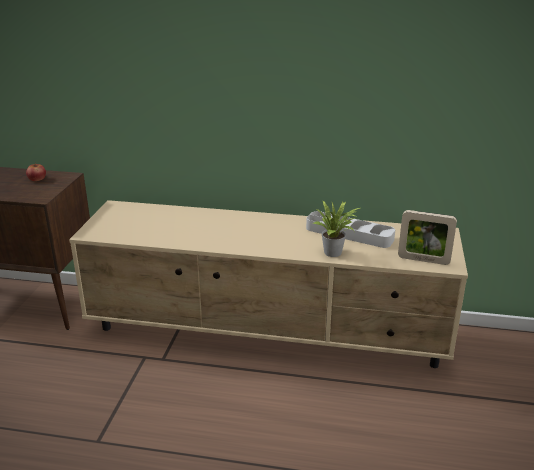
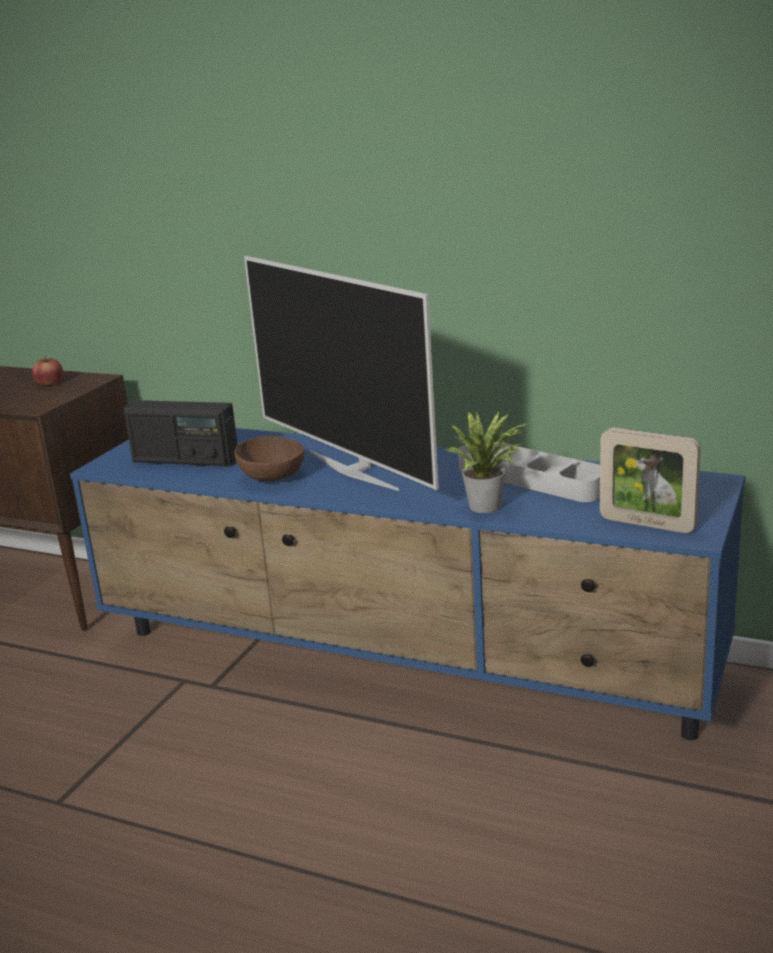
camera: 15 degrees right, 5 degrees down
(139, 228) = (185, 460): none -> radio
(200, 237) = (273, 476): none -> brown bowl
(246, 231) = (354, 470): none -> television
(269, 334) = (403, 661): beige tv stand -> blue tv stand

